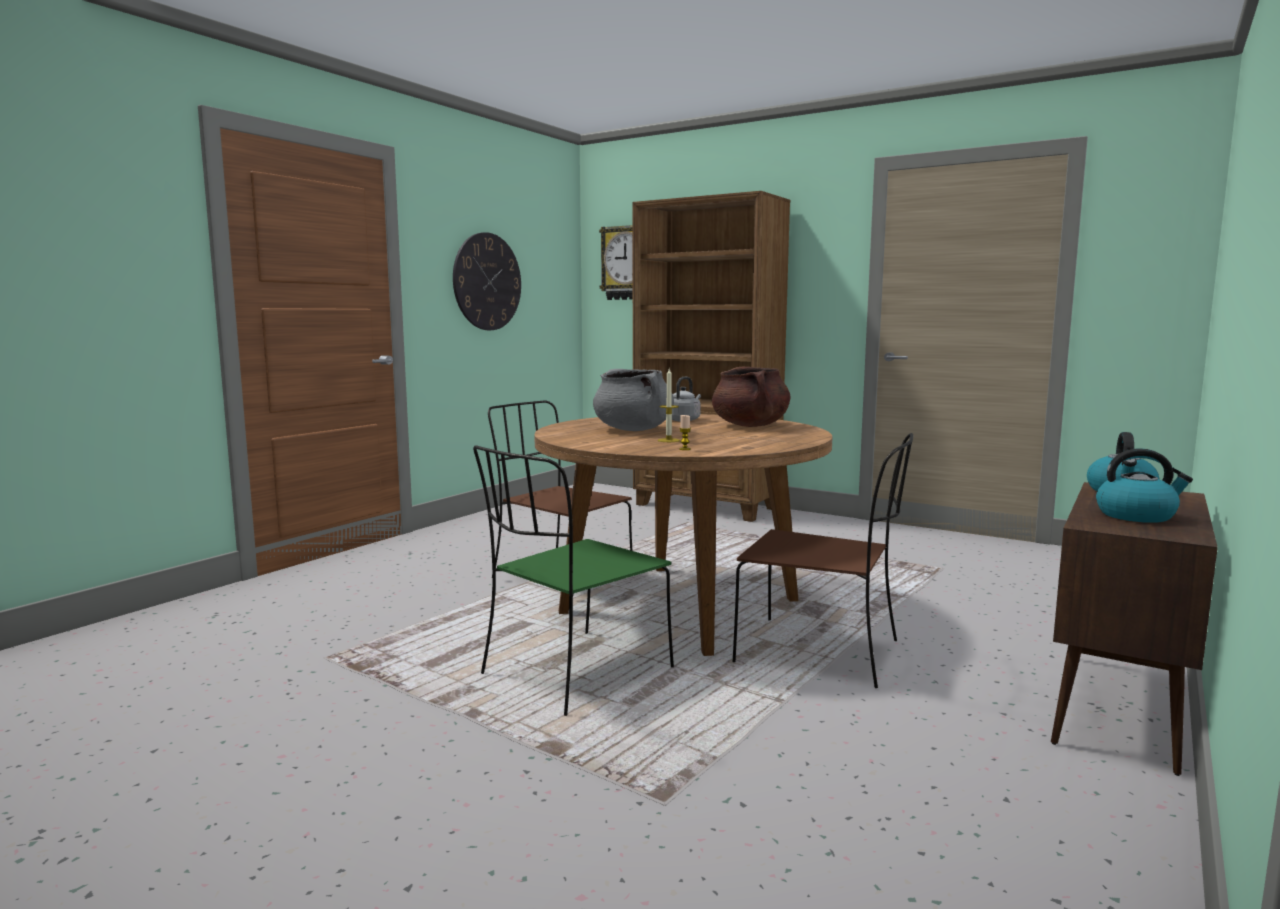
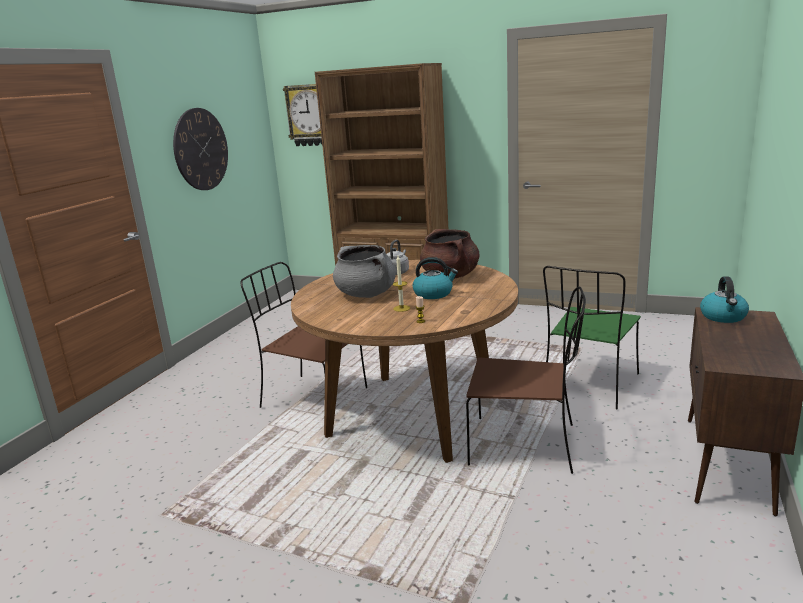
camera: 10 degrees left, 10 degrees up
(574, 673) = (358, 496): green chair -> green chair (590, 385)
(1137, 515) = (744, 348): kettle -> kettle (434, 294)

